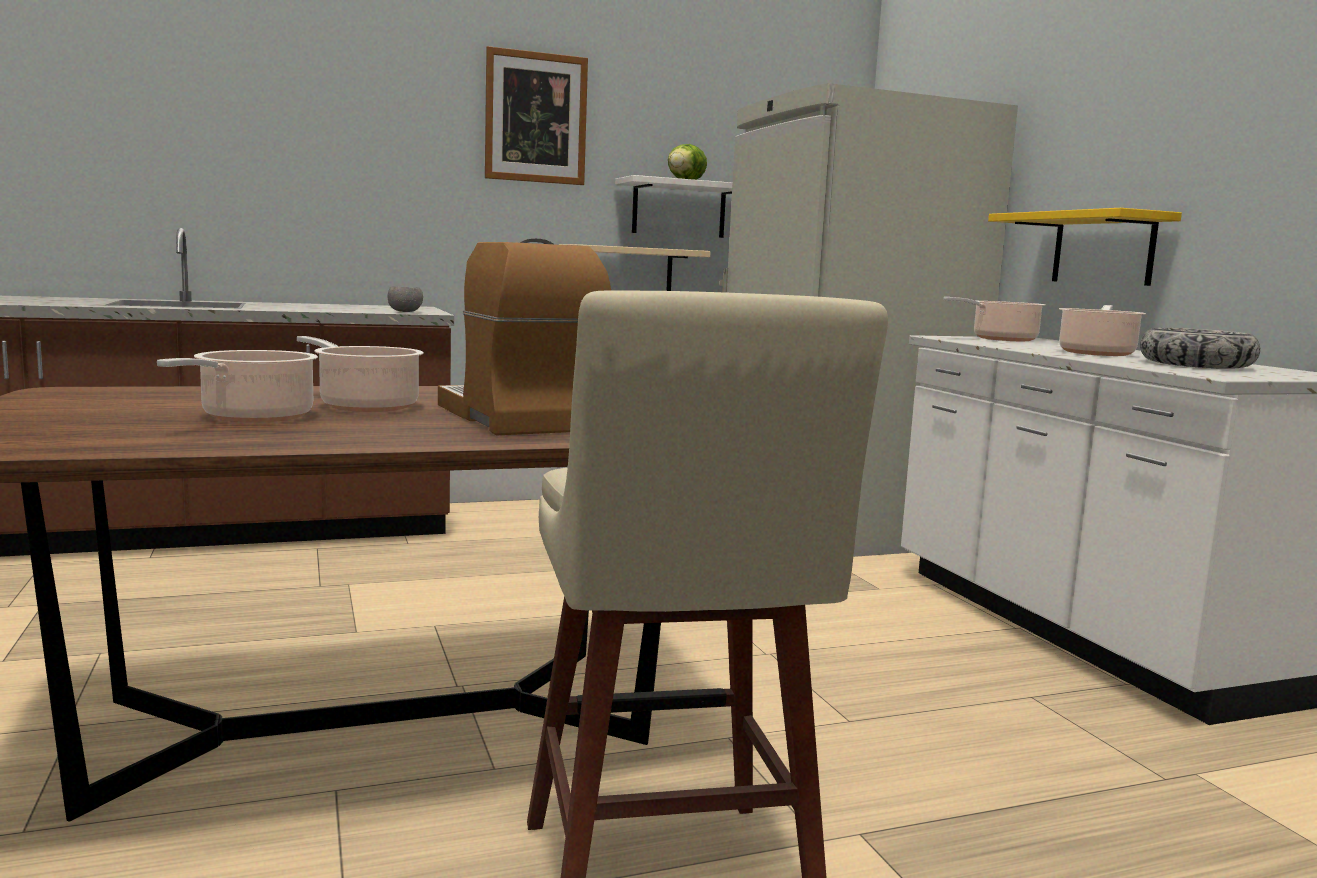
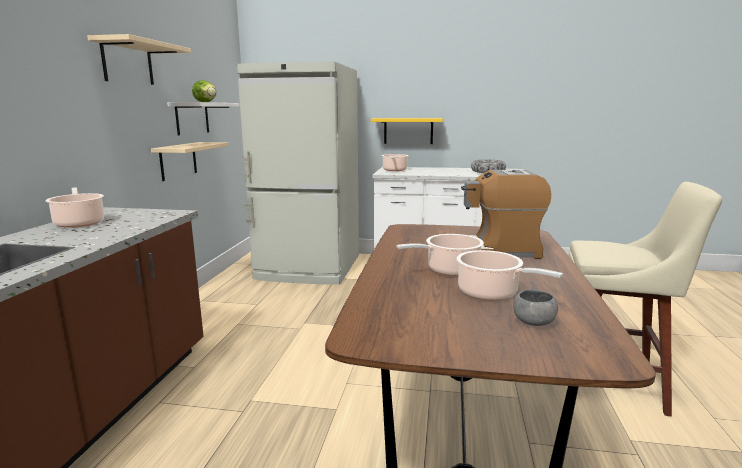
camera: 60 degrees left, 5 degrees up
(405, 312) = (160, 216): grey bowl -> grey bowl (533, 322)
(536, 118) = (128, 63): picture -> beige shelf
(1097, 353) = (450, 172): cooking pot -> cooking pot (79, 223)

